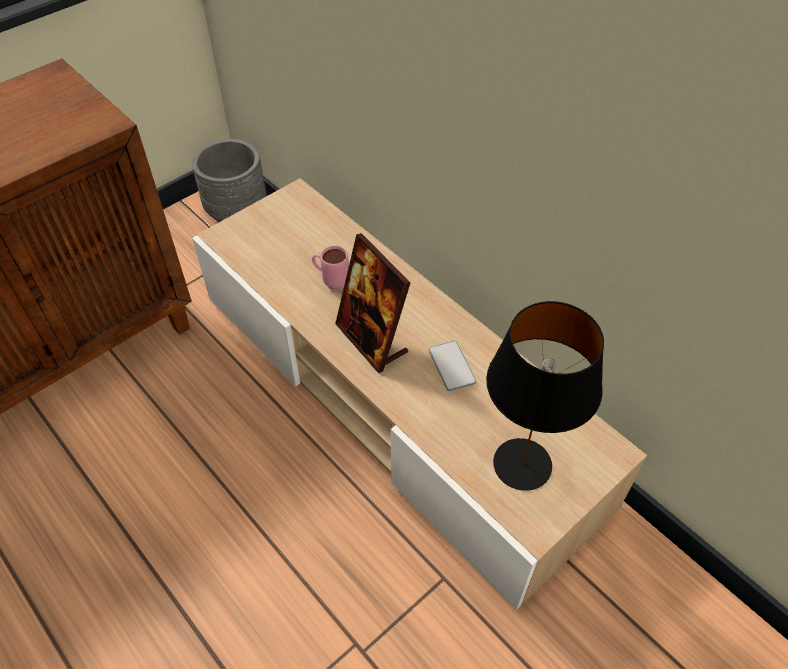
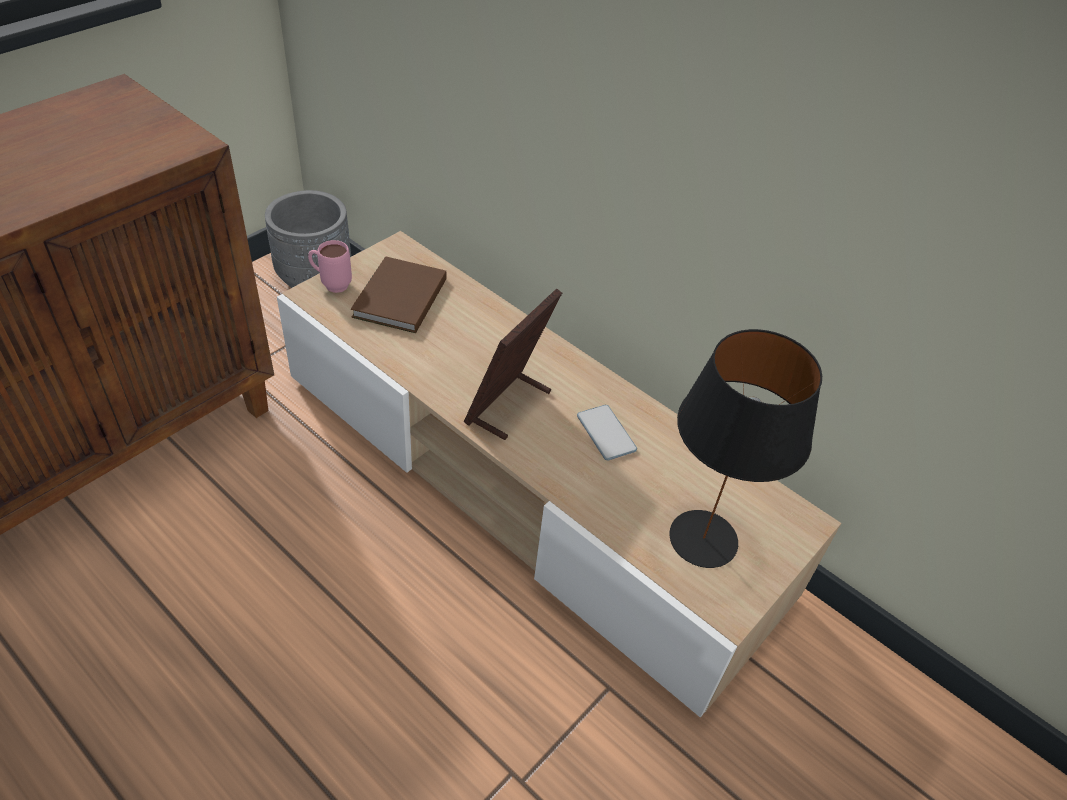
camera: 10 degrees left, 5 degrees down
(290, 241) = (397, 299): none -> brown book
(331, 281) = (452, 343): pink mug -> pink mug (331, 284)
(372, 340) = (508, 406): picture frame -> picture frame turned 75 degrees clockwise

